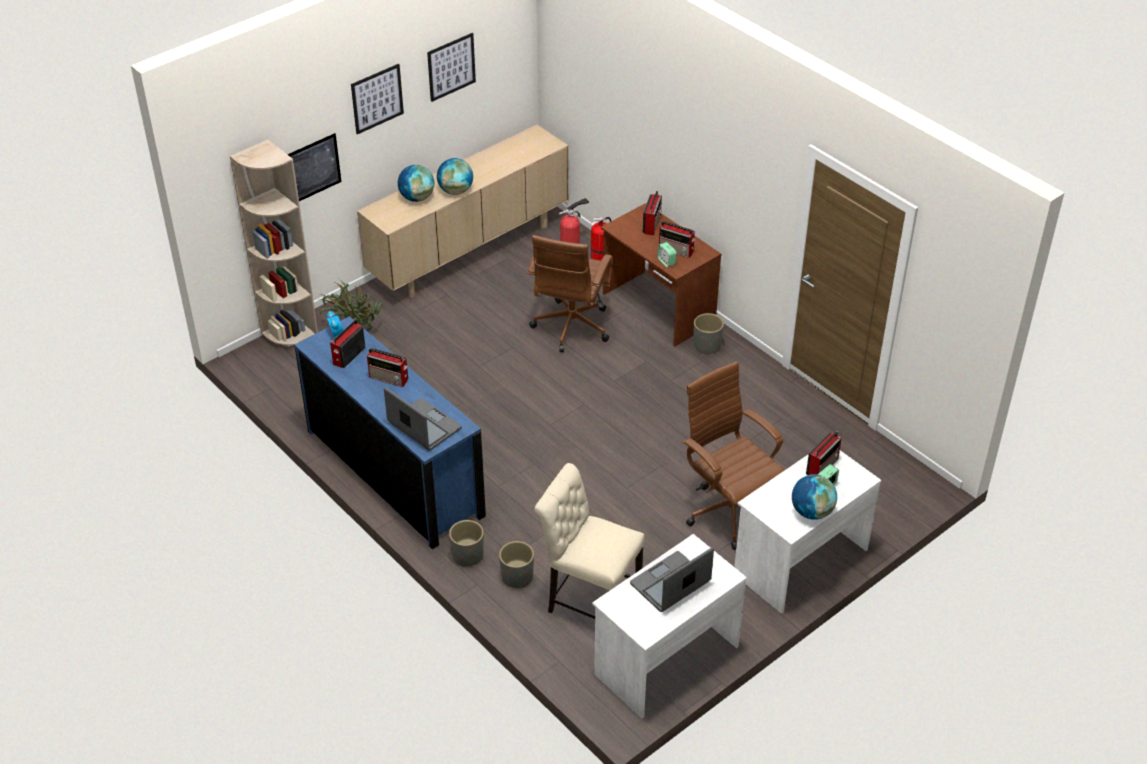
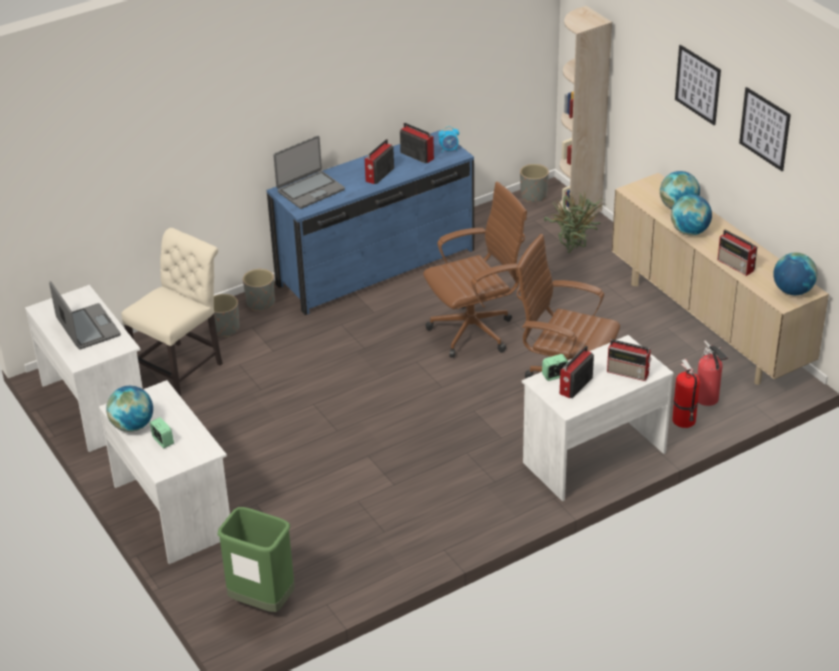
camera: 100 degrees right, 5 degrees down
(313, 168) = (640, 91): picture -> none
(536, 140) = (792, 291): none -> globe
(657, 308) = (593, 457): brown desk -> white desk
(706, 345) = (520, 488): grey planter -> grey planter (533, 196)
(728, 511) = (258, 469): brown office chair -> brown office chair (475, 331)
(822, 466) = (190, 444): radio -> radio (736, 265)
(888, 480) = (262, 602): none -> green trash can

